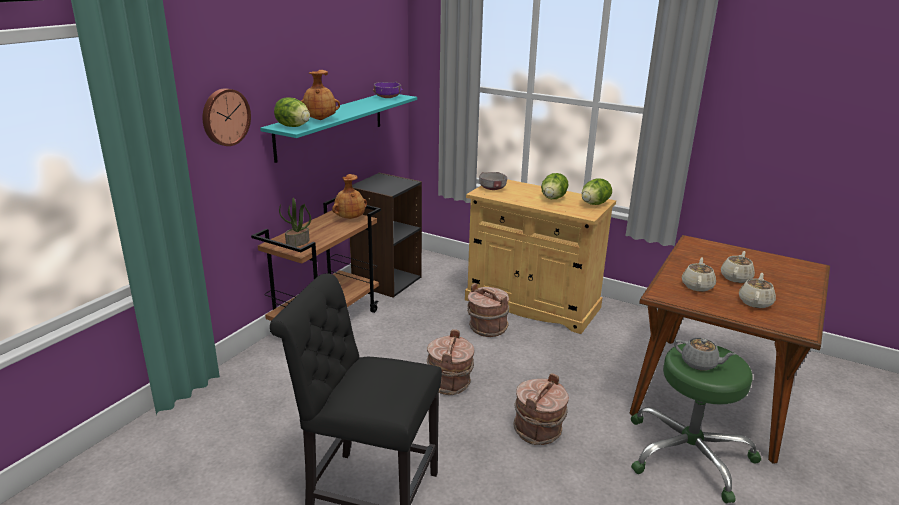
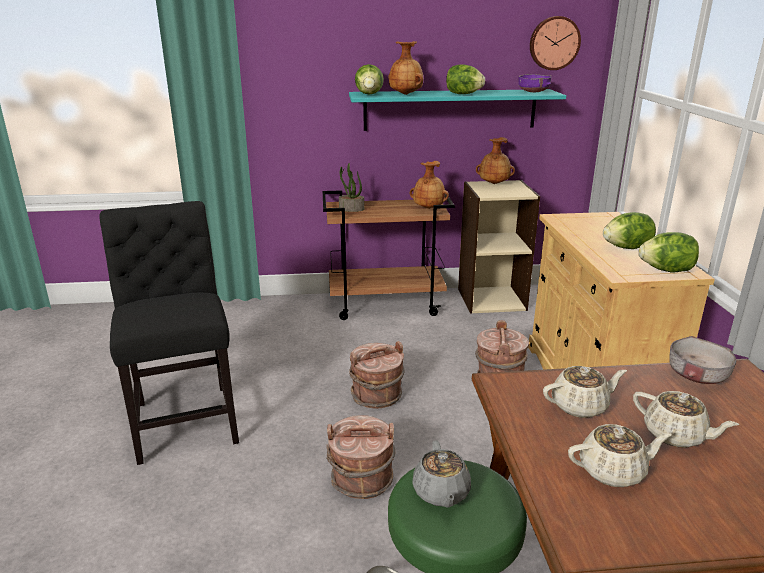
camera: 55 degrees right, 0 degrees up
(224, 117) = (307, 73): wall clock -> wall clock (554, 43)
(357, 110) = (463, 94): none -> lettuce
(371, 181) = (494, 183): none -> brown vase
(386, 280) = (491, 299): black bookcase -> beige bookcase
(492, 188) = (581, 218): grey bowl -> grey bowl (696, 376)
(736, 277) = (675, 435): beige teapot -> beige teapot turned 45 degrees clockwise

